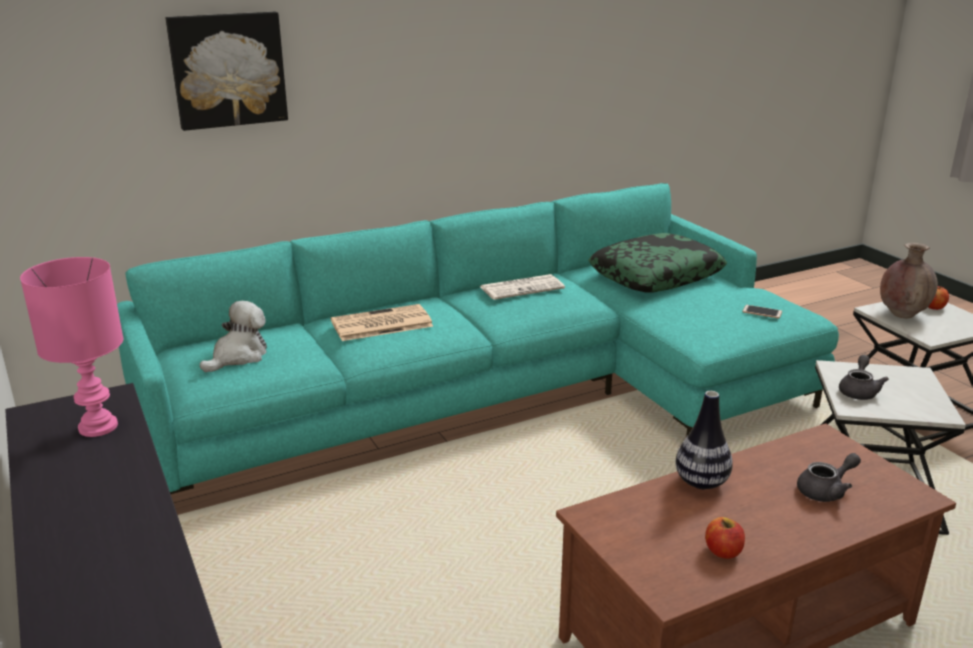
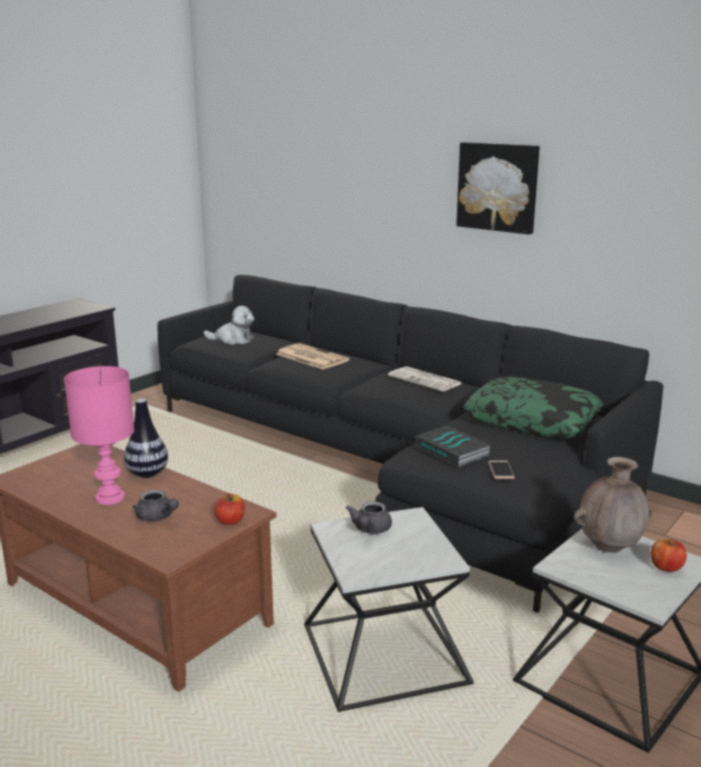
camera: 65 degrees right, 5 degrees down
(100, 426) = (66, 312): pink table lamp -> pink table lamp (111, 498)
(228, 70) = (313, 164): picture -> picture (498, 187)
(502, 395) = (391, 463): turquoise sofa -> black sofa
(711, 319) = (453, 451): none -> book
(723, 551) = (61, 488): apple -> apple (230, 521)
(858, 391) = (370, 530): grey teapot -> grey teapot turned 105 degrees clockwise

